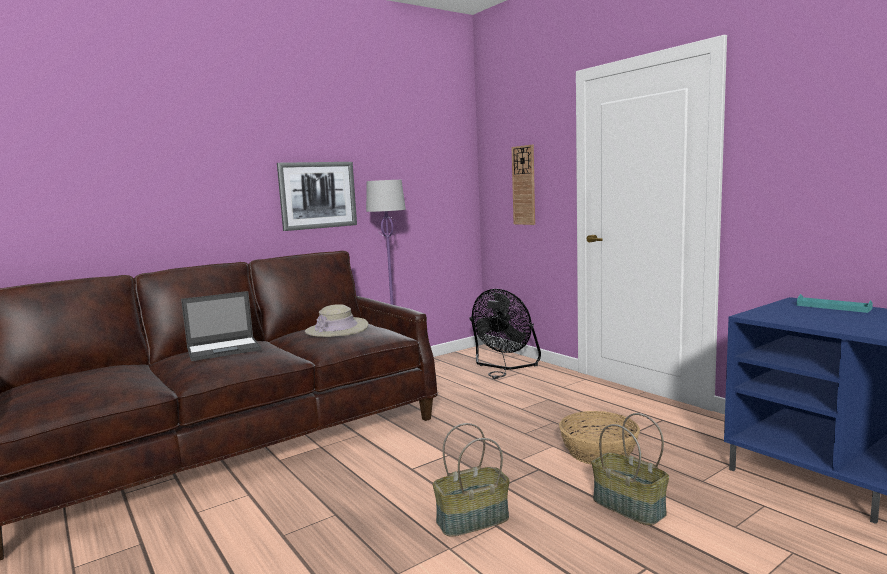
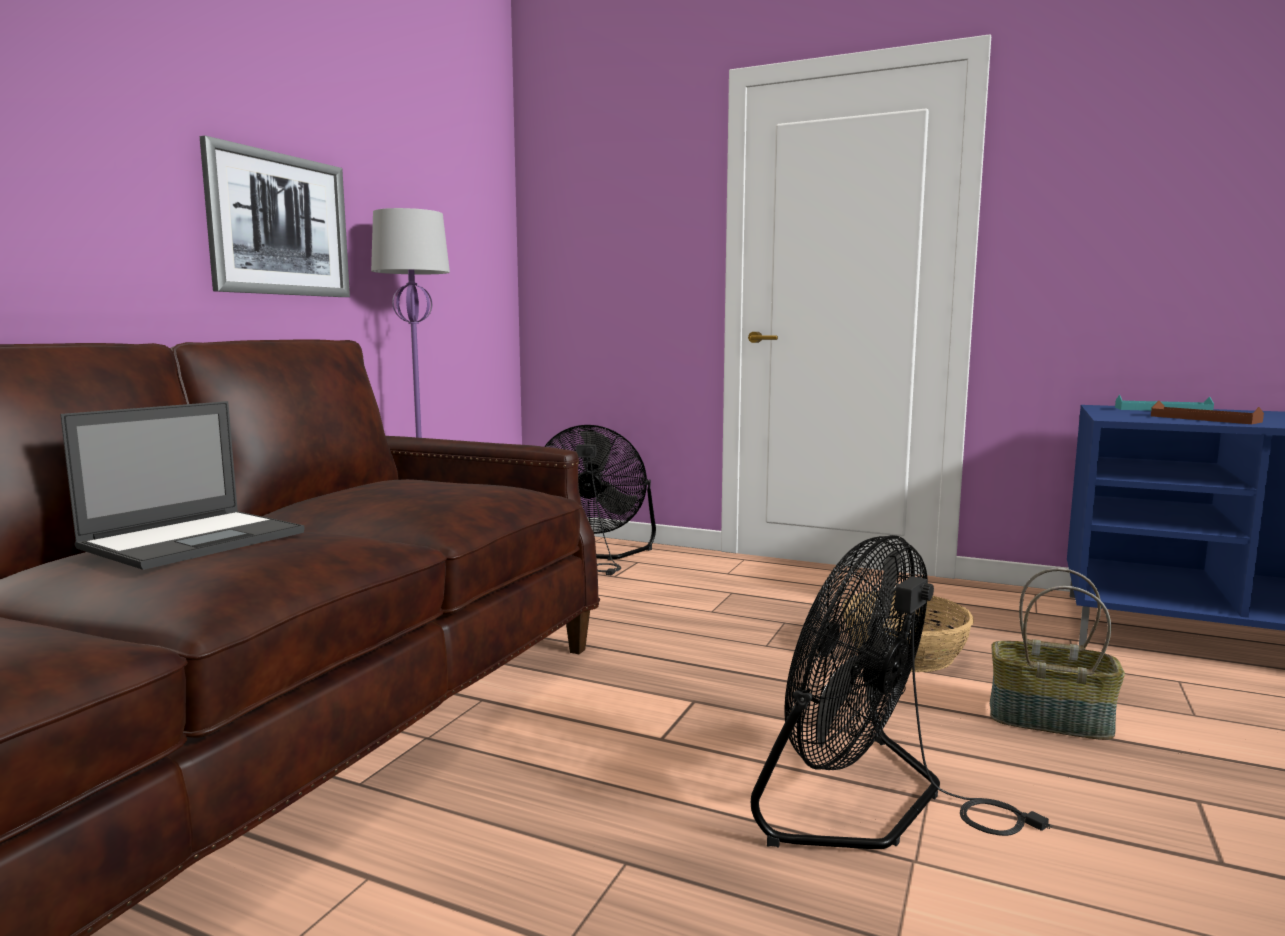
camera: 30 degrees left, 0 degrees up
(337, 329) = (409, 489): beige hat -> none
(472, 521) = (882, 801): basket -> black fan
(524, 185) = (618, 254): wall clock -> none
(823, 320) = (1204, 419): none -> brown tray

